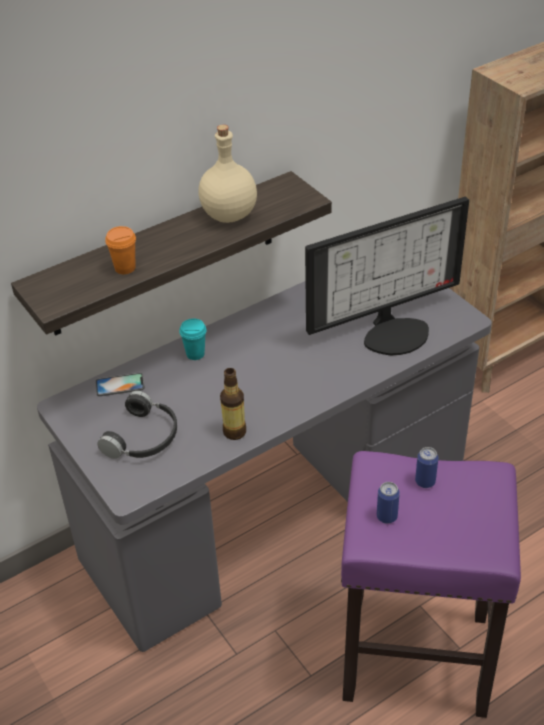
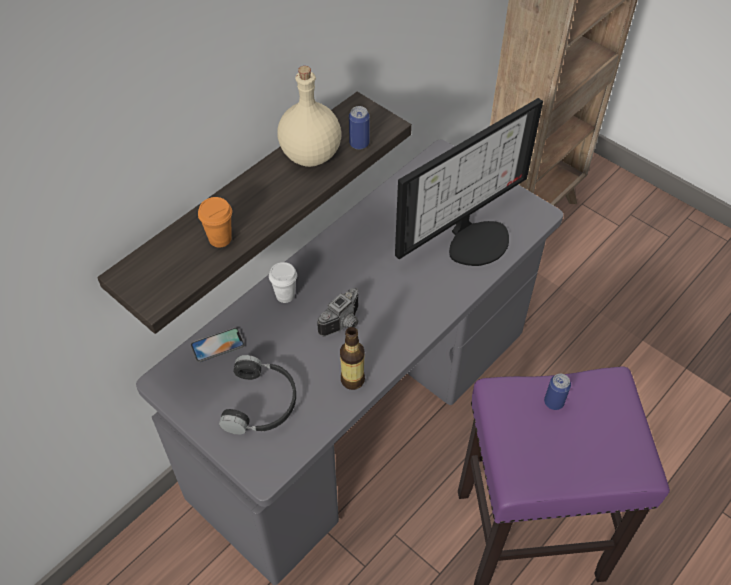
camera: 15 degrees left, 10 degrees up
(195, 354) = (285, 295): turquoise cup -> white cup
(243, 385) = (344, 323): none -> camera
(387, 516) = (530, 449): can -> can (359, 143)

